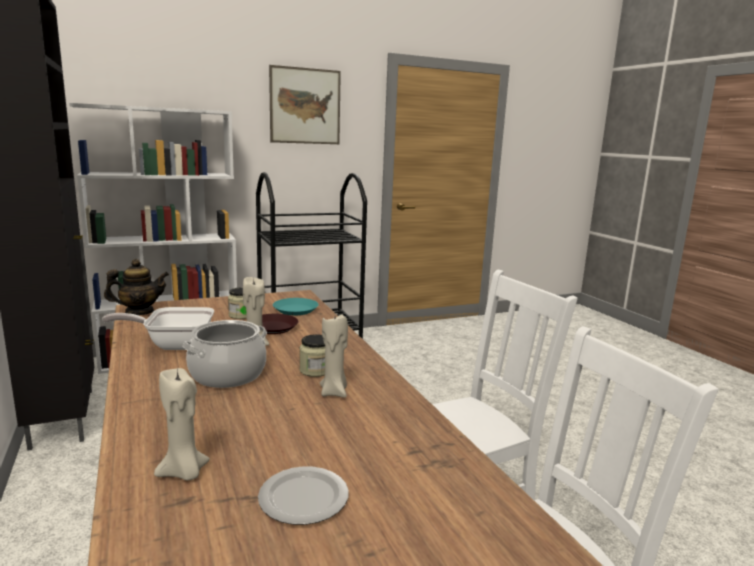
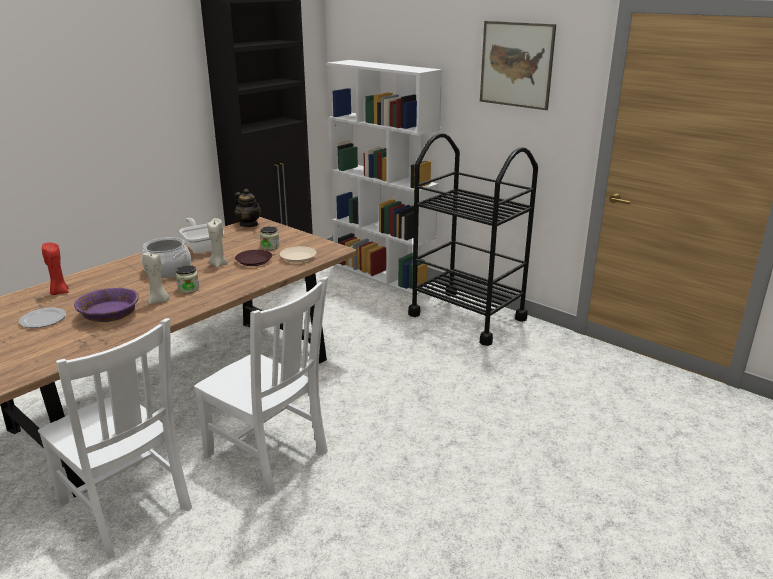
camera: 65 degrees right, 10 degrees up
(184, 473) = (59, 292): beige candle -> red candle
(296, 310) = (298, 257): turquoise plate -> beige plate
(346, 431) = (110, 314): none -> purple bowl

